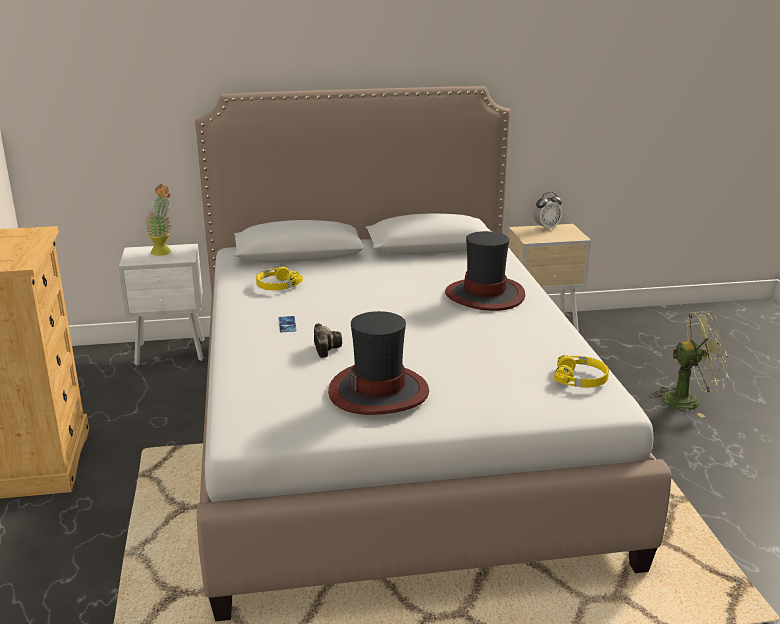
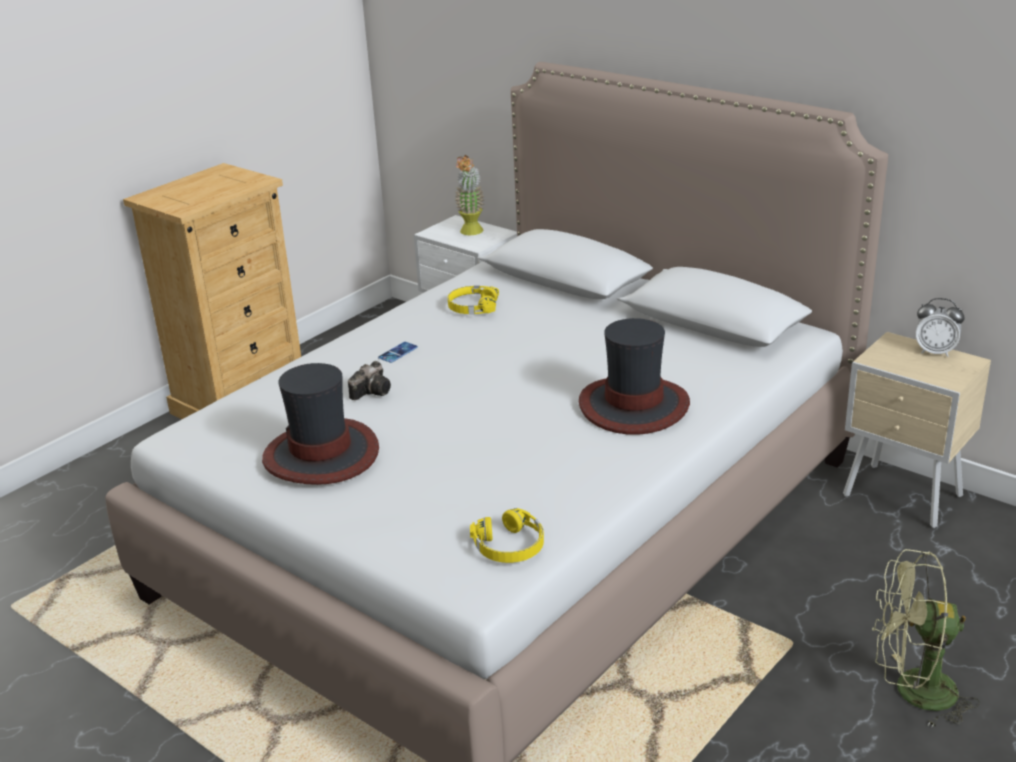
camera: 50 degrees right, 5 degrees up
(688, 401) = (912, 692): green fan -> green fan turned 135 degrees clockwise

